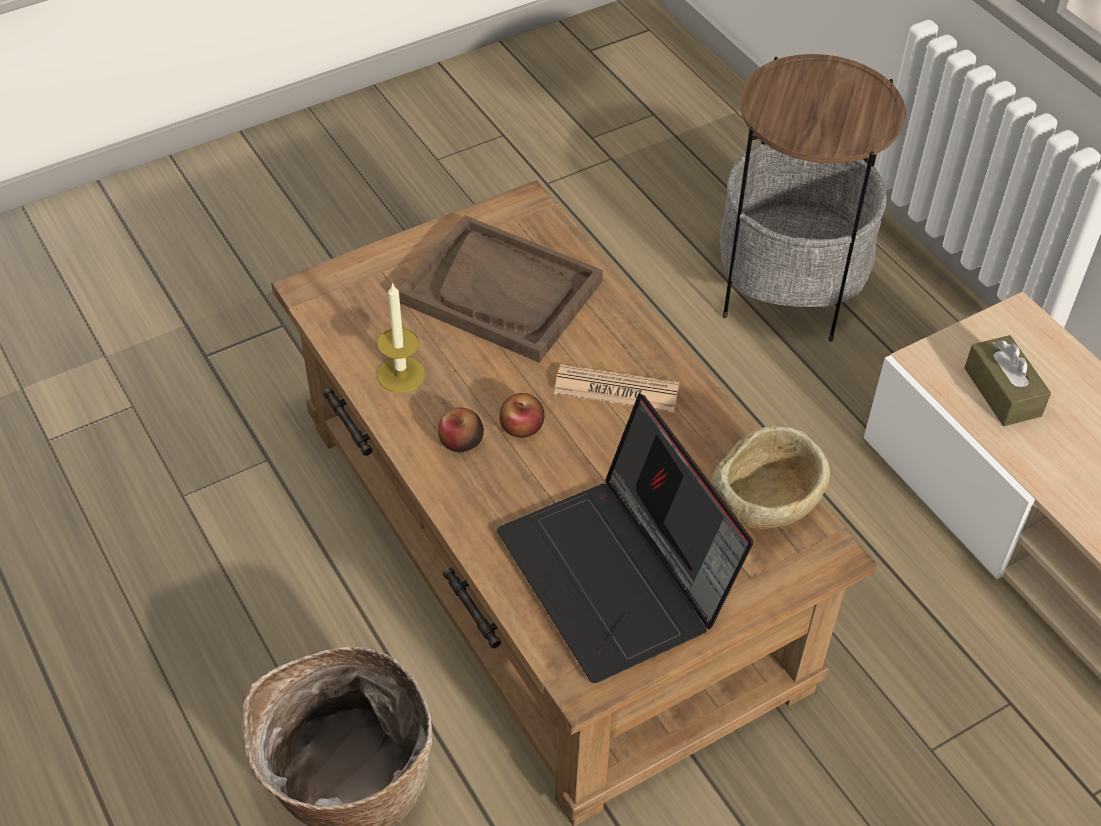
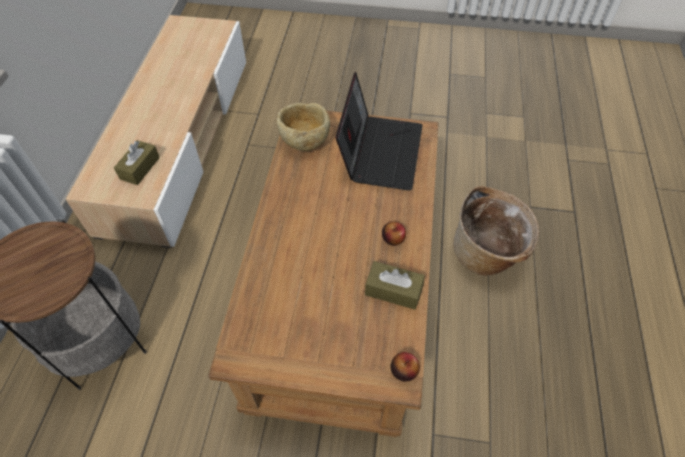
camera: 140 degrees left, 5 degrees up
(401, 375) = (393, 290): candle -> brown tissue box
(501, 292) = (303, 306): brown tray -> none
(522, 427) = (361, 228): apple -> apple (403, 370)
(616, 390) = (305, 219): newspaper -> none

